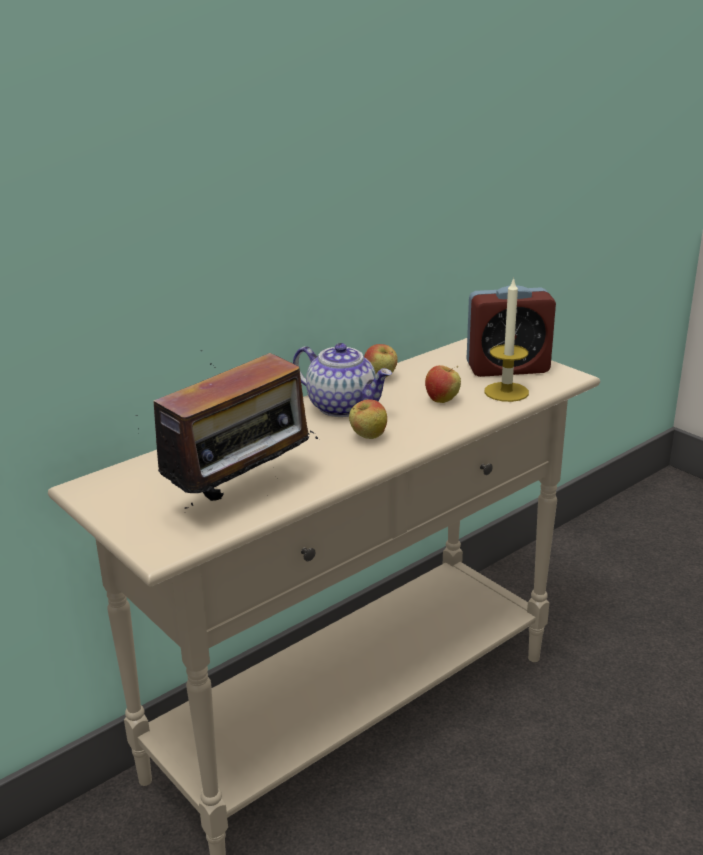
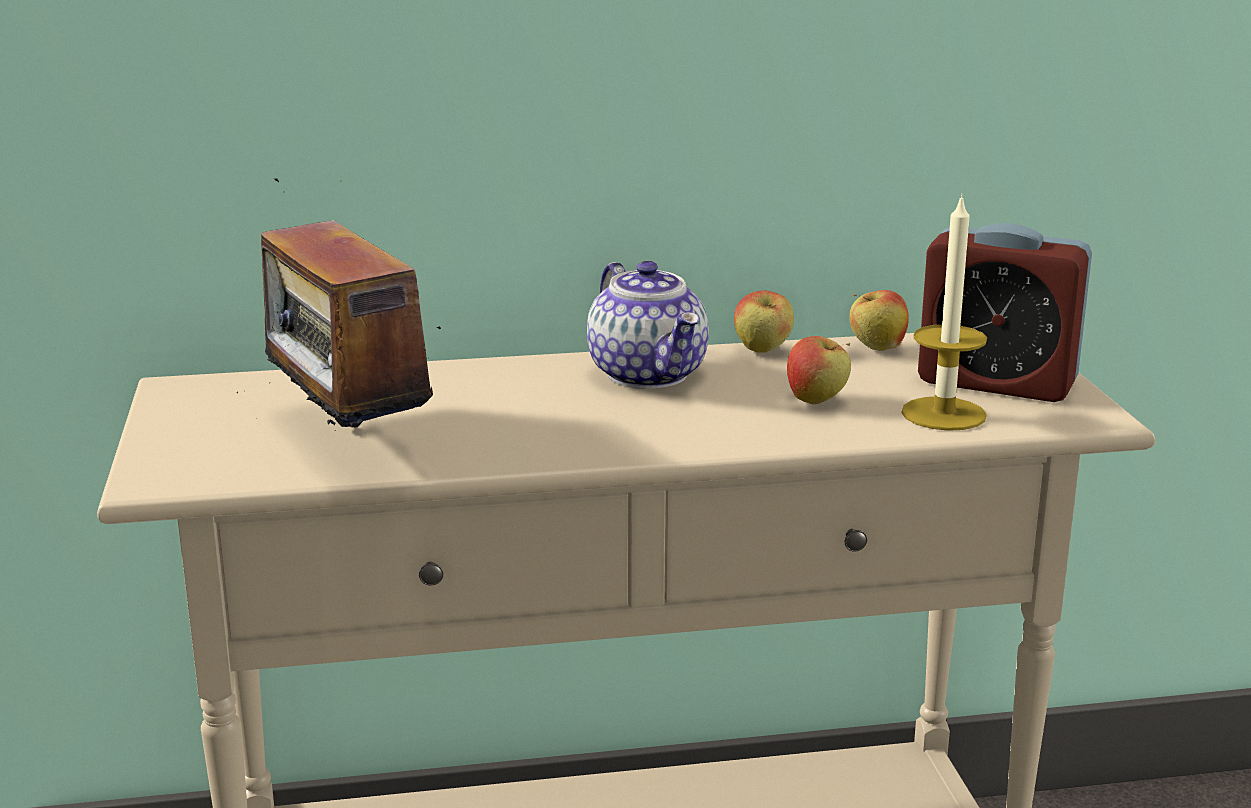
camera: 30 degrees right, 5 degrees down
(242, 495) = (346, 446): radio -> radio turned 75 degrees clockwise
(368, 437) = (627, 421): apple -> apple (876, 349)

